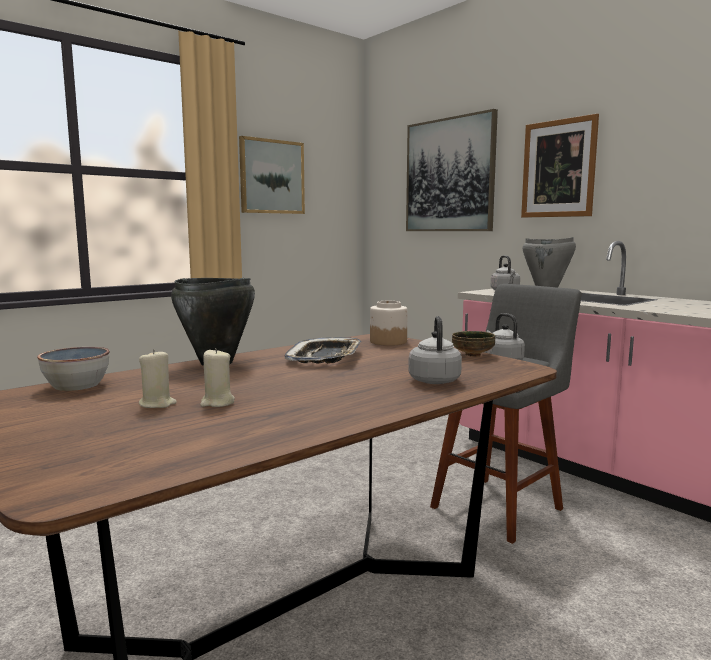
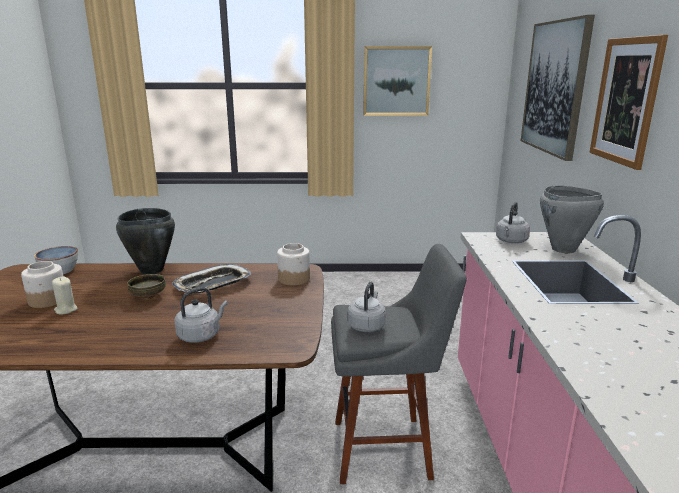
camera: 40 degrees right, 10 degrees up
(157, 404) = (47, 300): beige candle -> jar
(473, 355) = (302, 317): bowl -> bowl (148, 296)

